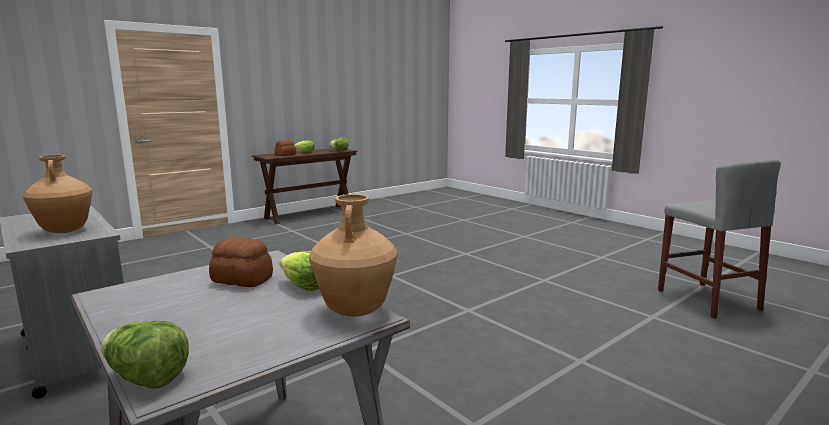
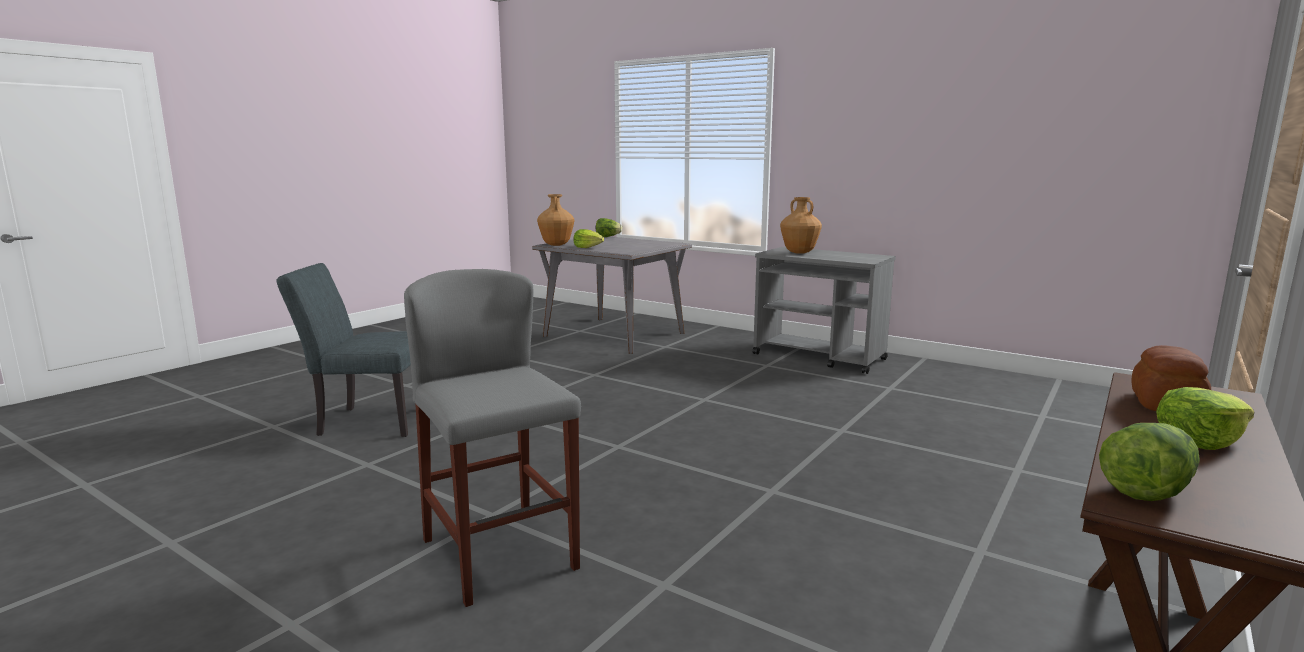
camera: 165 degrees right, 0 degrees up
(242, 279) = (623, 247): bread -> none
(575, 312) = (367, 421): none -> grey chair
(707, 299) = (144, 456): grey stool -> grey stool (499, 554)

